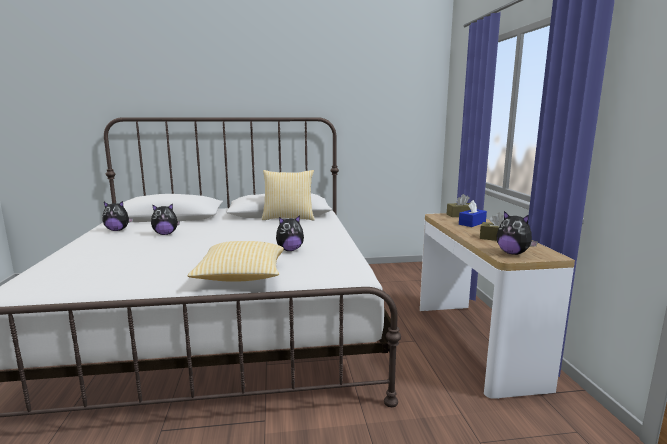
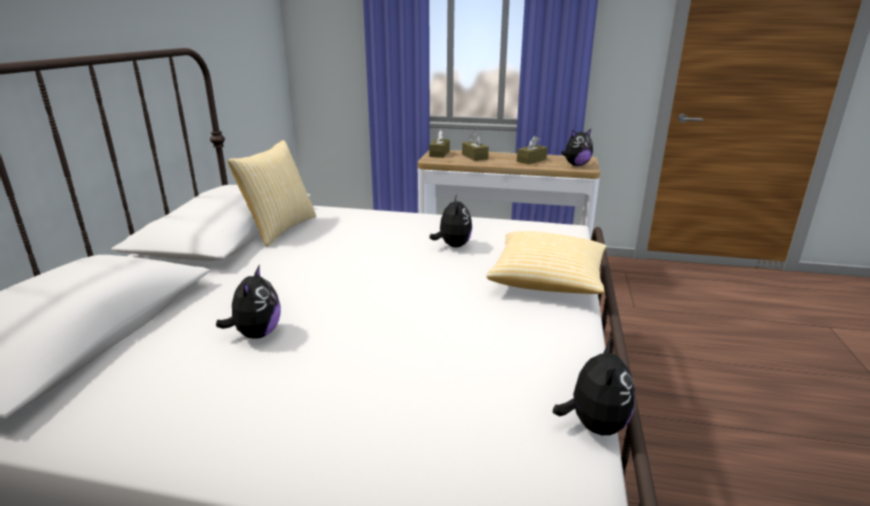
camera: 70 degrees left, 10 degrees up
(118, 230) = (133, 401): plush toy -> plush toy (594, 425)
(472, 223) = (474, 157): blue tissue box -> brown tissue box

